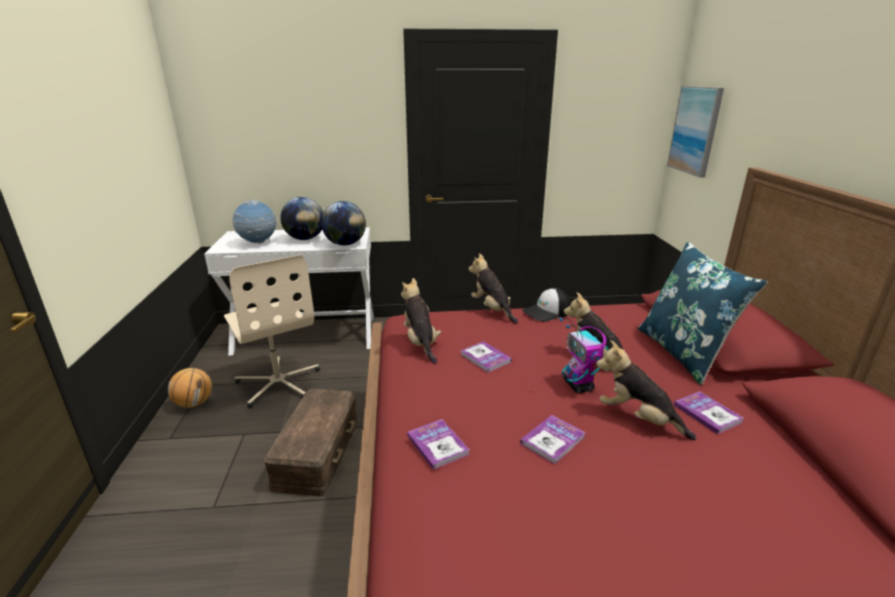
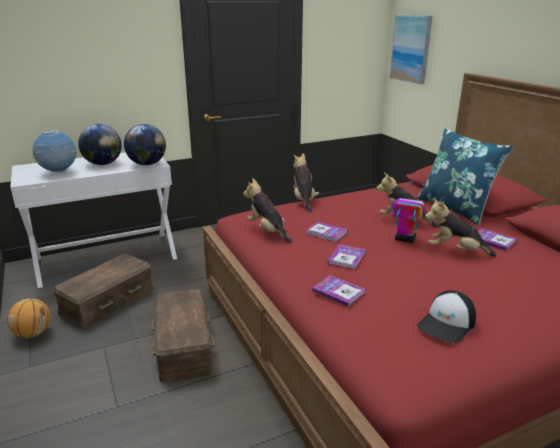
camera: 20 degrees left, 0 degrees up
(279, 382) = (108, 300): beige office chair -> brown storage box
(492, 309) = (304, 200): plush toy -> plush toy turned 45 degrees clockwise
(547, 312) = (346, 196): cap -> cap (447, 324)
(552, 440) = (412, 273): book -> book (346, 258)
(578, 386) = (404, 239): toy robot -> toy robot turned 150 degrees clockwise

